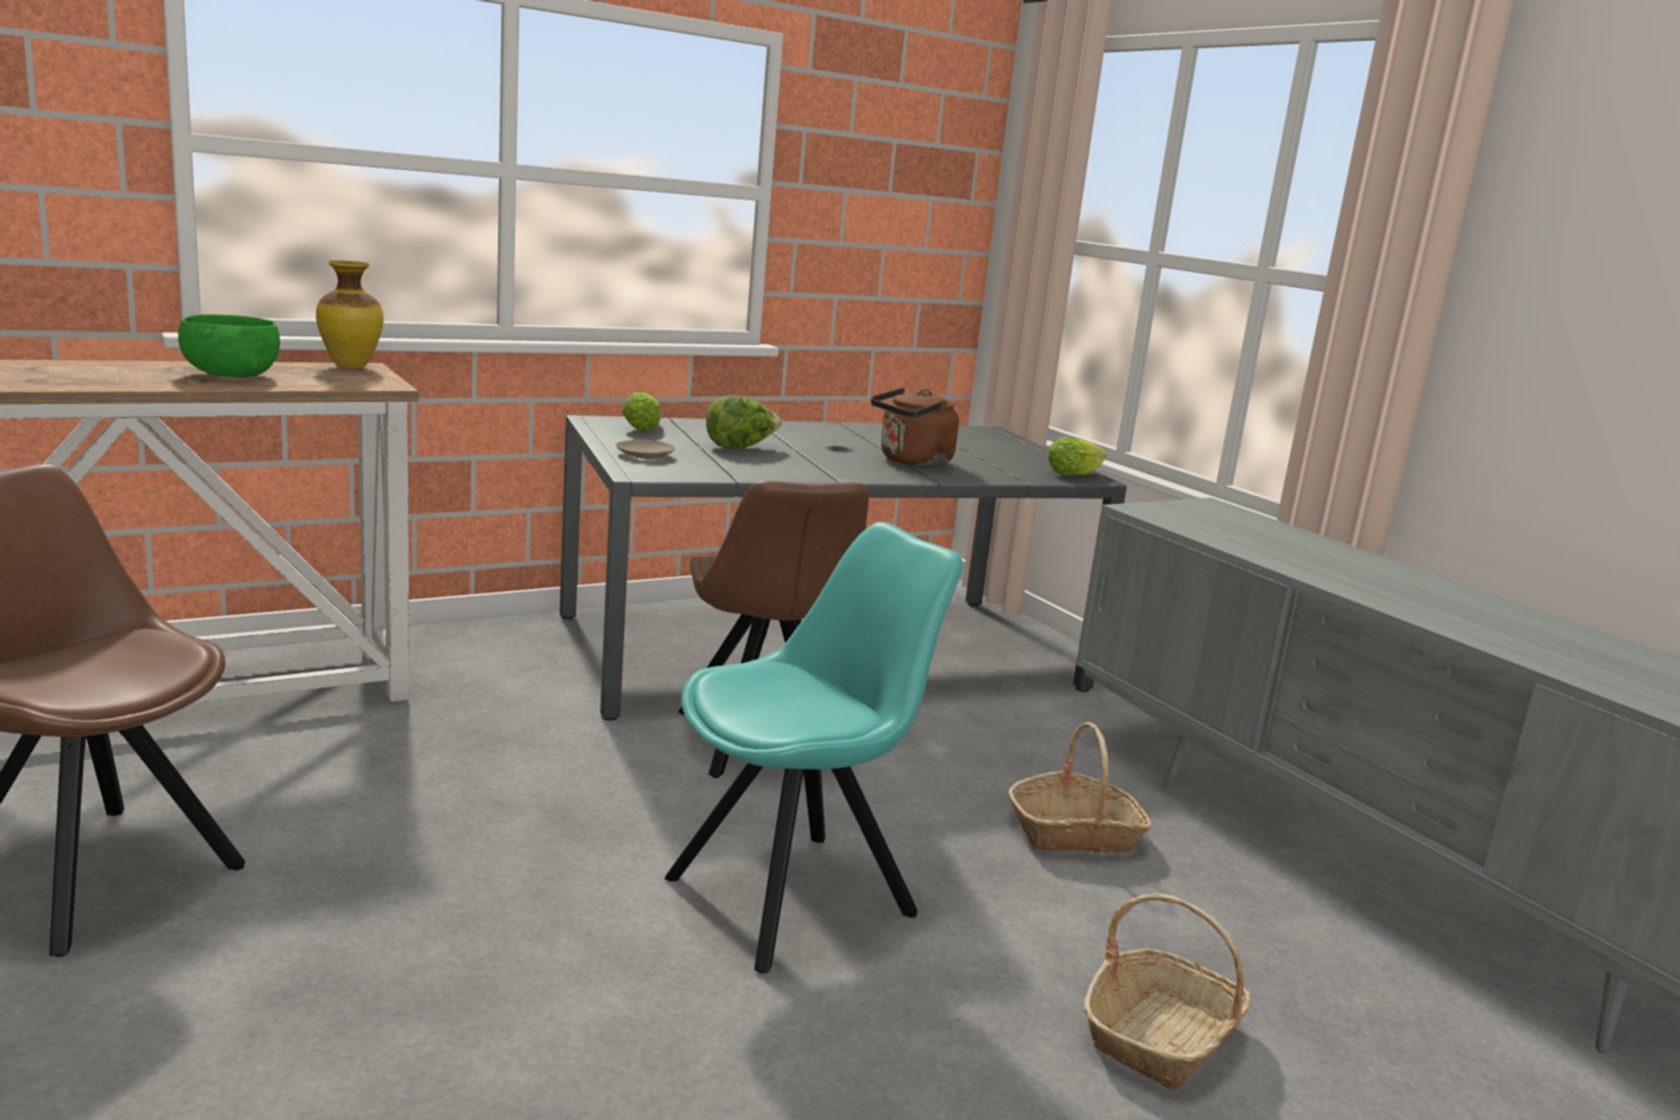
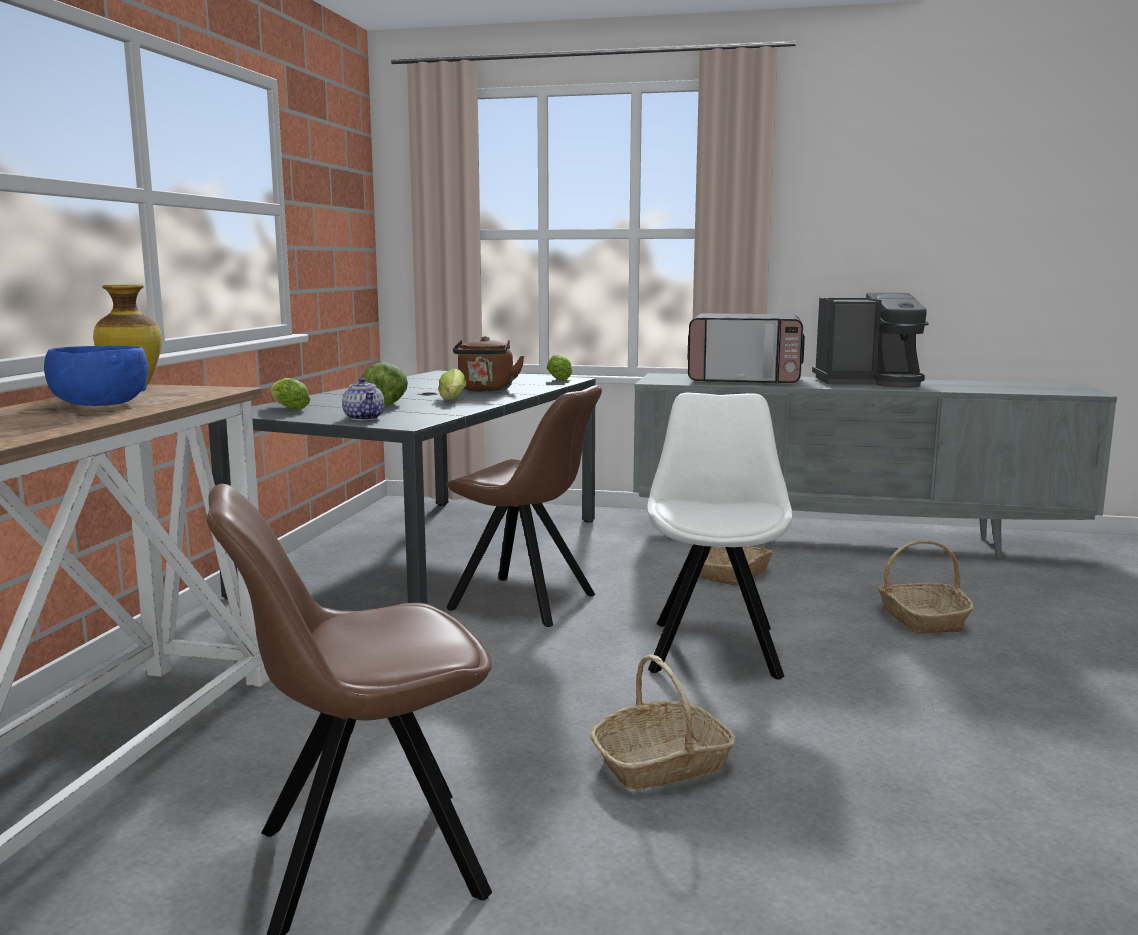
camera: 45 degrees left, 5 degrees down
(230, 375) = (100, 405): green bowl -> blue bowl
(423, 962) = (661, 764): none -> basket
(645, 455) = (364, 418): beige plate -> teapot
(793, 897) = (714, 649): turquoise chair -> white chair
(818, 462) = (452, 400): none -> lettuce
(1288, 547) = (745, 380): none -> microwave
(1488, 614) = (869, 382): none -> coffee machine

